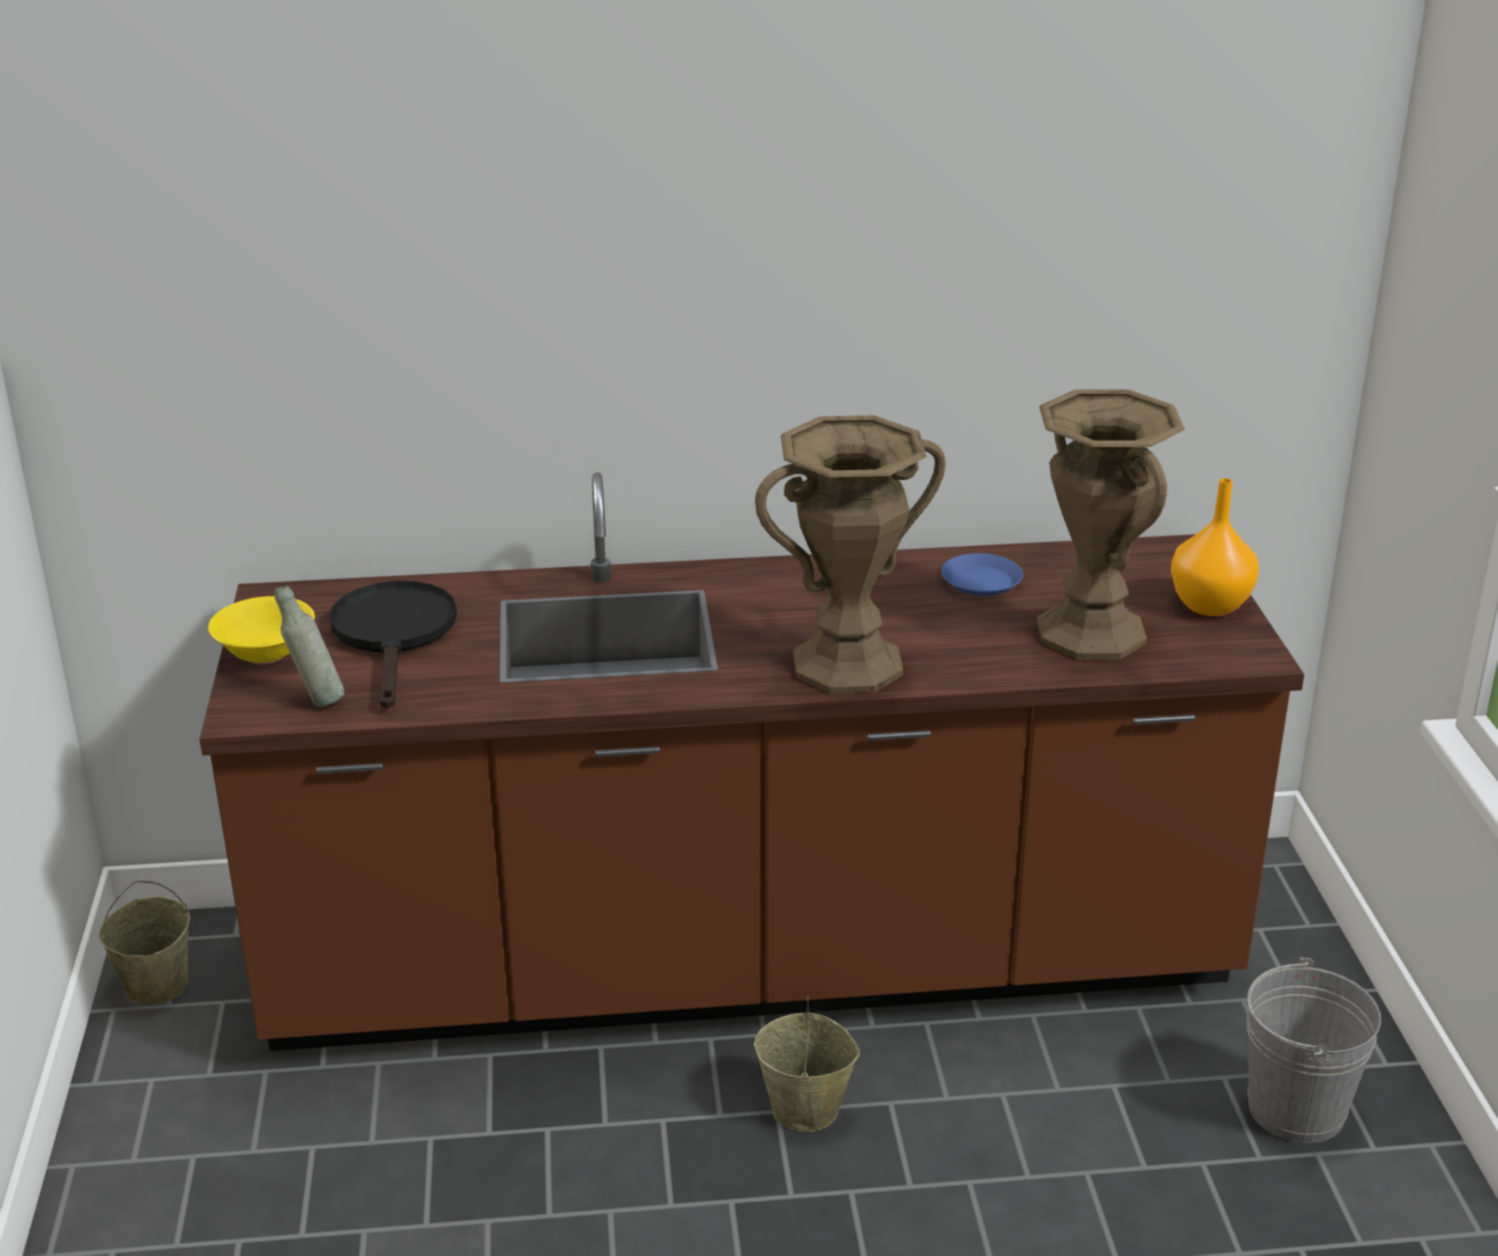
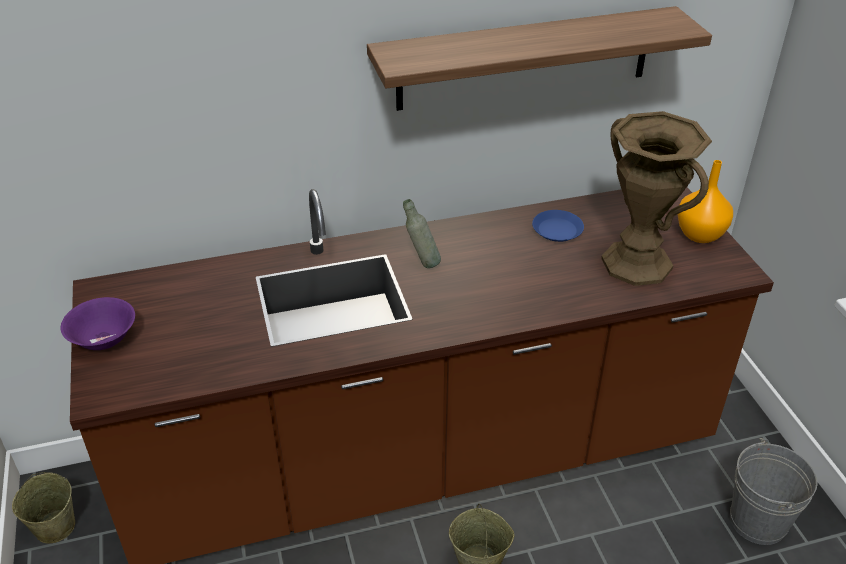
camera: 10 degrees left, 10 degrees up
(266, 654) = (103, 340): yellow bowl -> purple bowl
(316, 701) = (147, 377): grey bottle -> grey bottle (422, 264)
(395, 635) = (190, 314): black frying pan -> none
(847, 664) = (494, 306): brown vase -> none
(936, 308) = (524, 58): none -> shelf

